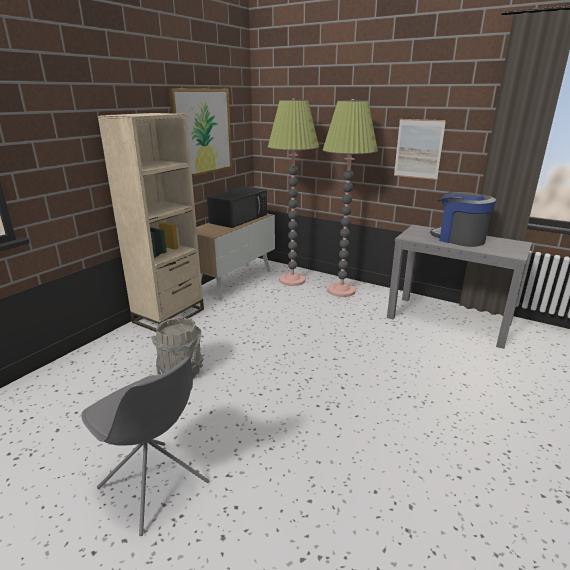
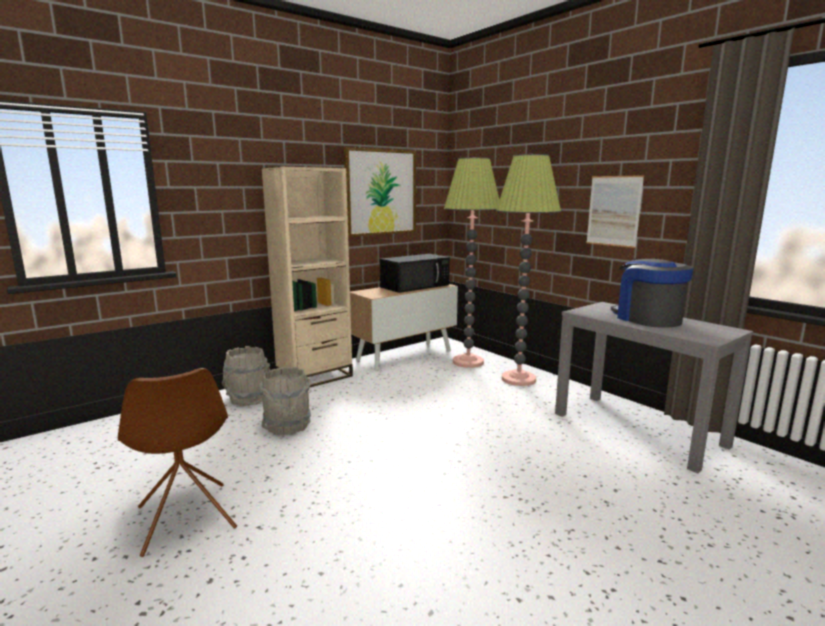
camera: 20 degrees right, 10 degrees down
(122, 350) = (249, 399): none -> grey bucket
(154, 486) = (186, 519): grey chair -> brown chair

